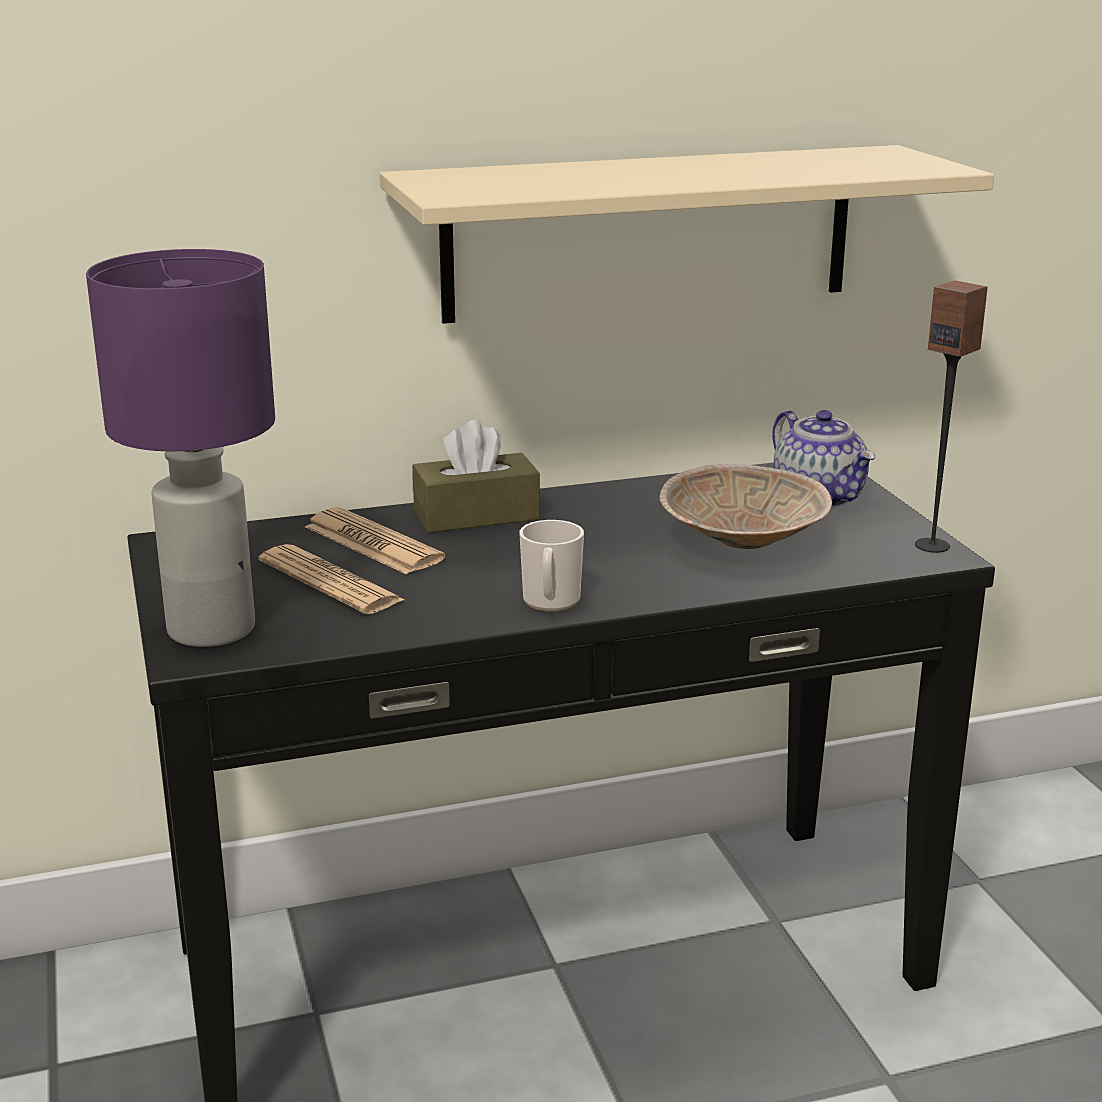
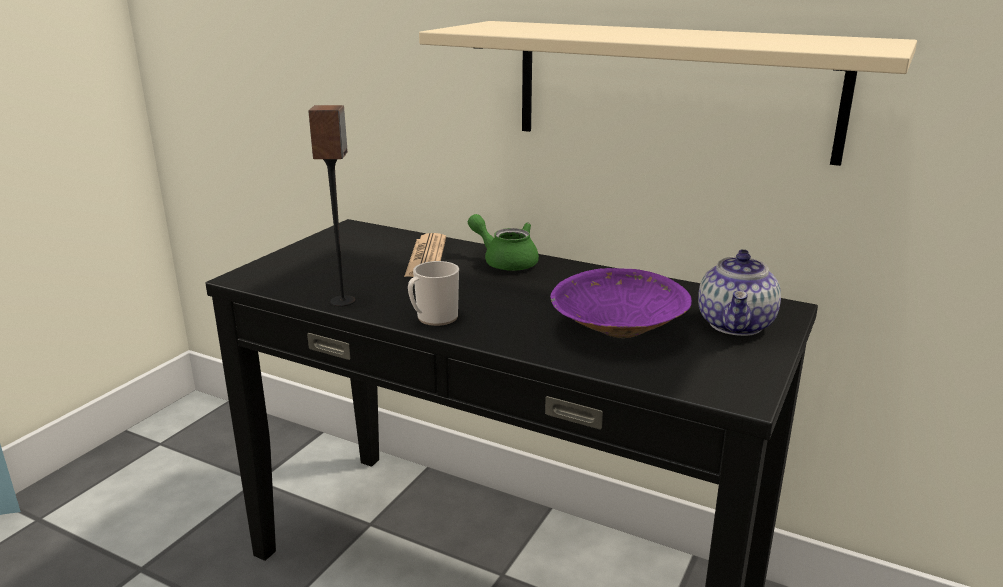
camera: 45 degrees right, 0 degrees up
(209, 629) = (275, 268): purple table lamp -> none
(330, 582) = (366, 267): newspaper -> none
(476, 515) = (505, 261): brown tissue box -> green teapot
(742, 543) = (616, 331): beige bowl -> purple bowl
(932, 545) = (750, 387): speaker -> speaker (343, 301)

